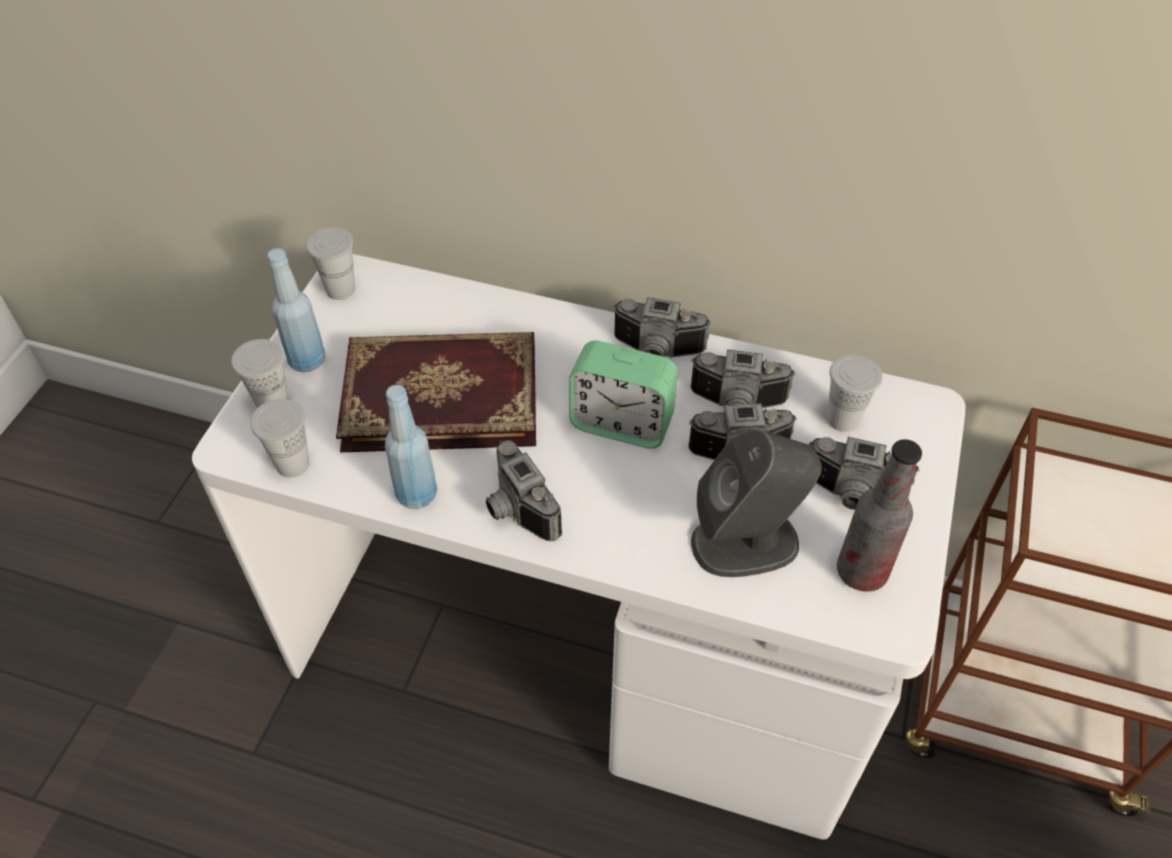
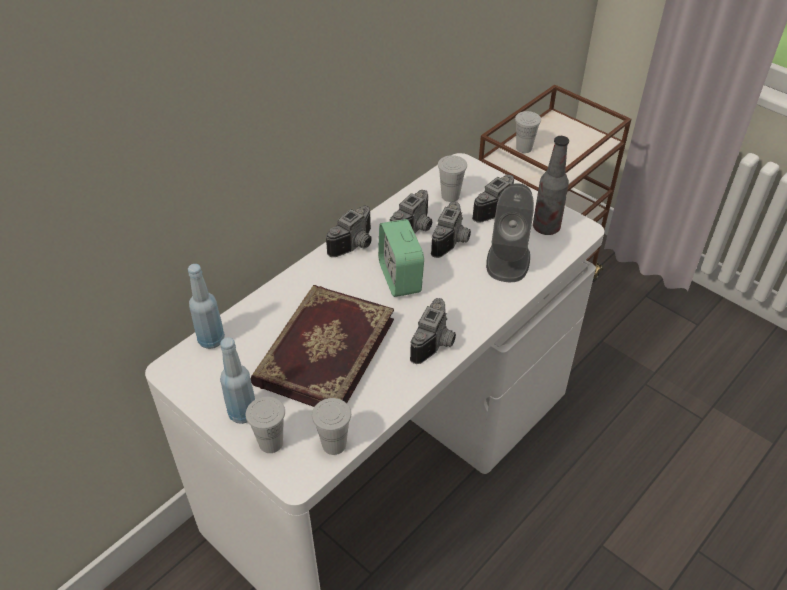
camera: 65 degrees left, 5 degrees down
(341, 290) = (186, 377): white cup -> white cup (524, 148)
(416, 494) = (397, 386): blue bottle -> blue bottle (211, 340)
(515, 510) = (436, 344): camera -> camera turned 60 degrees counterclockwise
(621, 423) = (400, 278): alarm clock -> alarm clock turned 120 degrees clockwise

